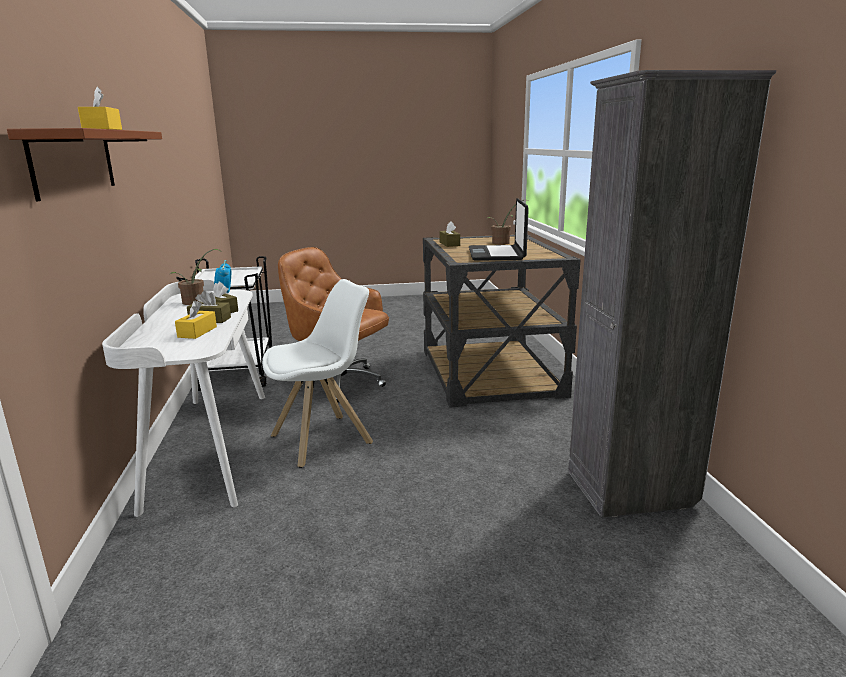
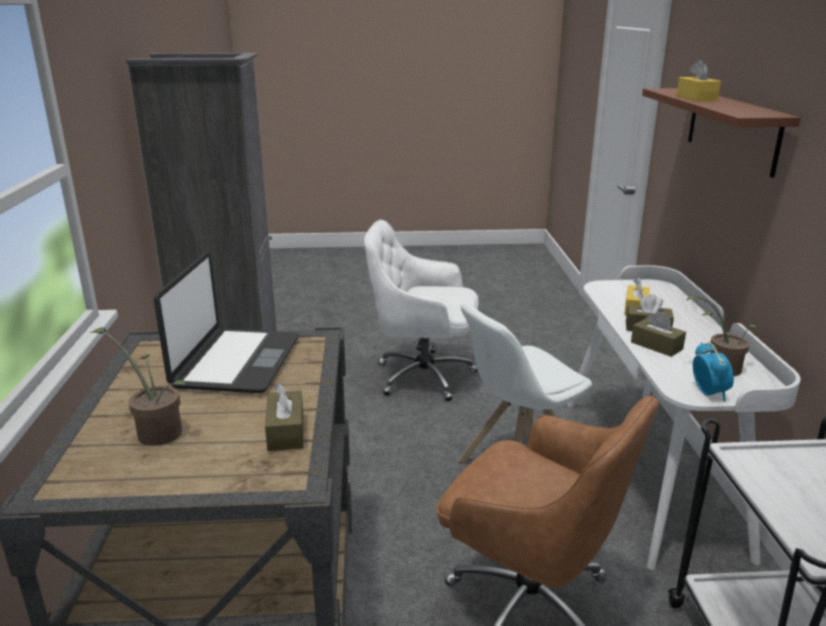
camera: 175 degrees left, 5 degrees up
(411, 539) = (424, 375): none -> white office chair

